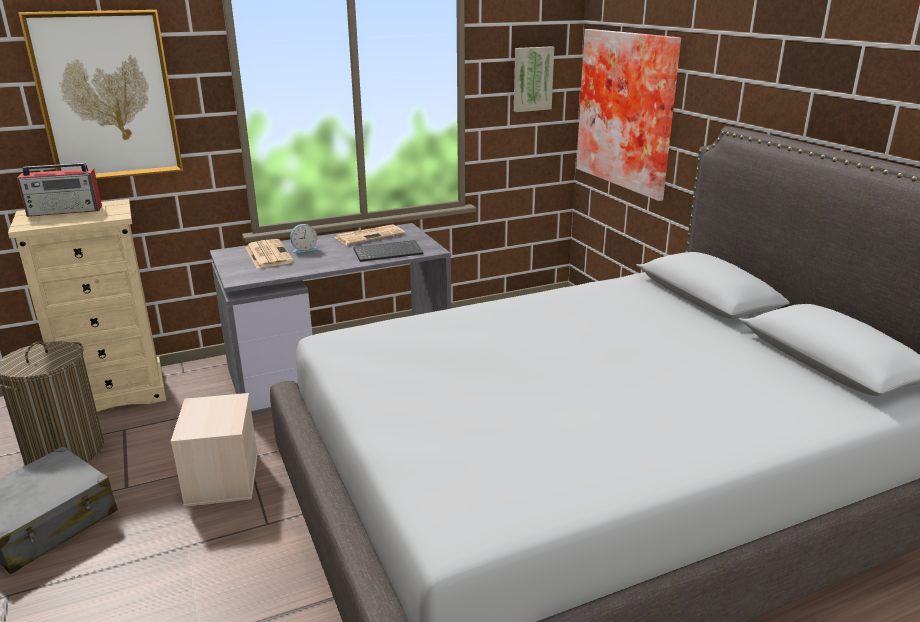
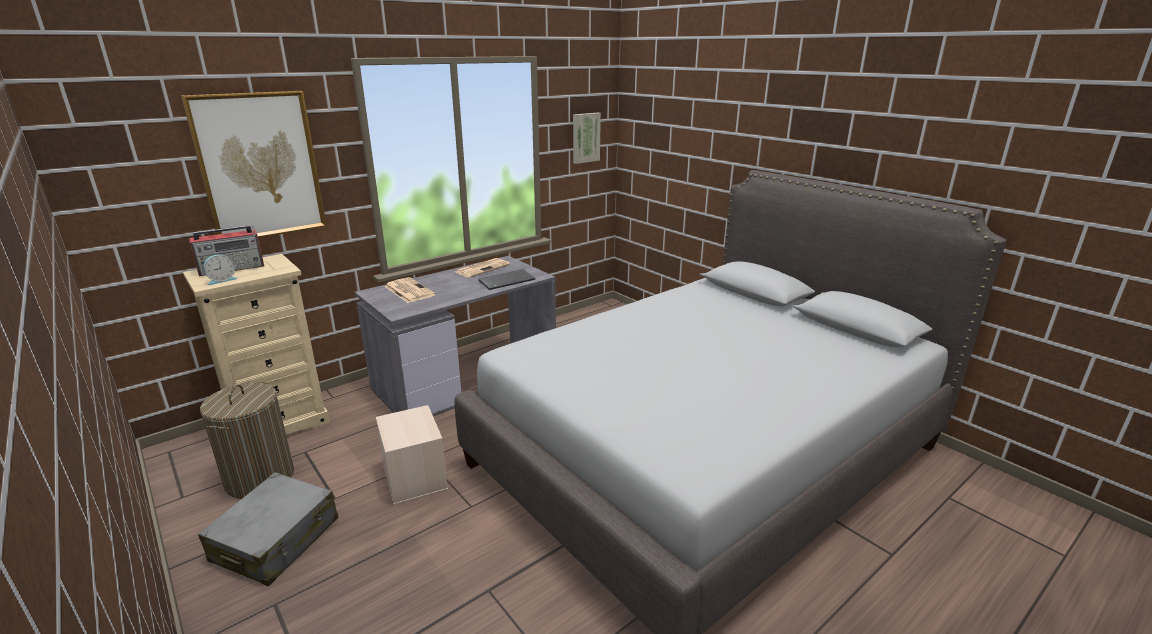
camera: 15 degrees left, 0 degrees up
(304, 249) = (436, 284): alarm clock -> alarm clock (221, 280)
(629, 110) = (663, 159): picture -> none

